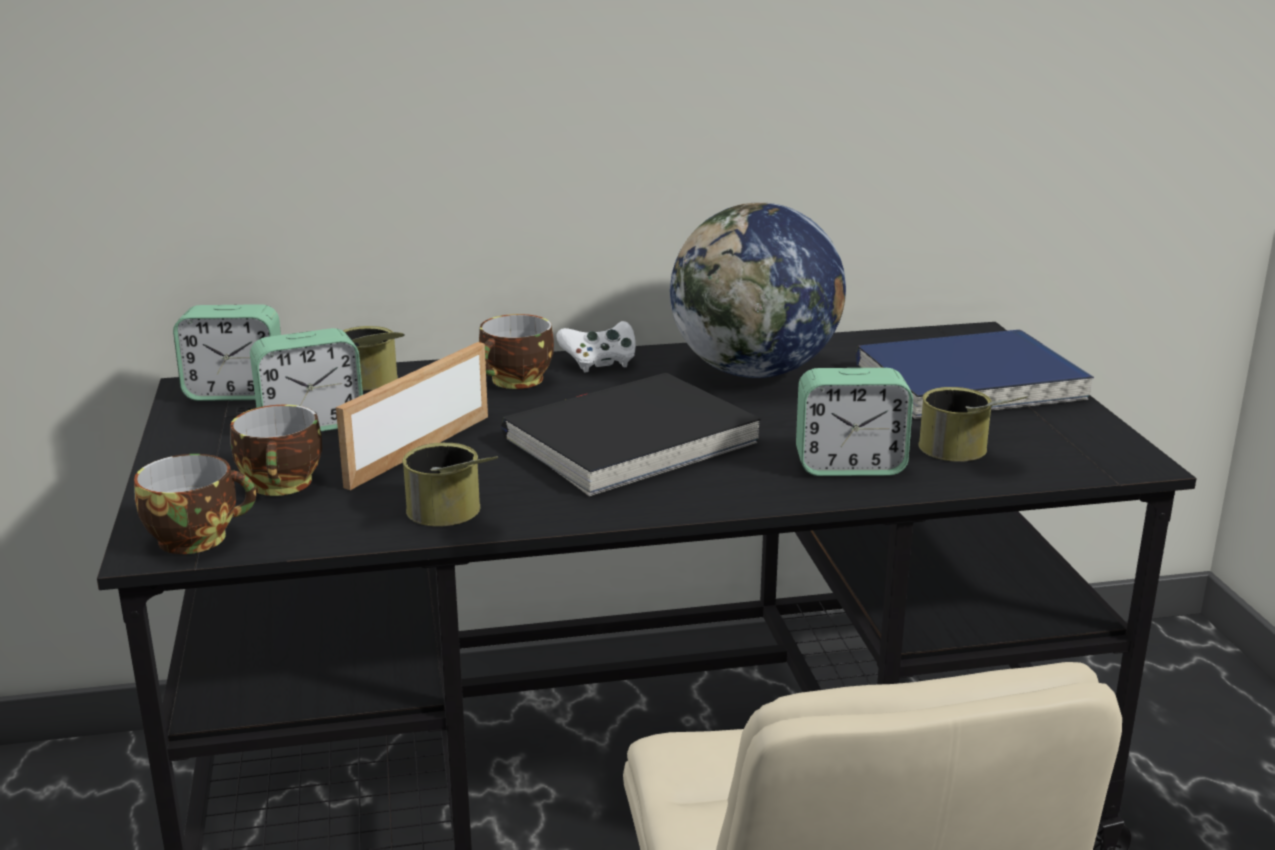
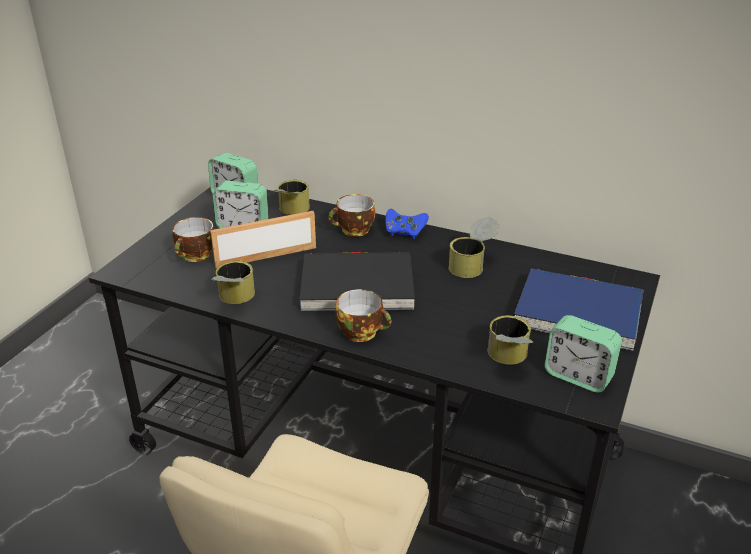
camera: 35 degrees right, 10 degrees up
(197, 537) = (138, 271): cup -> cup (362, 332)
(599, 363) = (404, 232): white game controller -> blue game controller
(755, 372) = (472, 264): globe -> can
(849, 466) = (438, 342): alarm clock -> alarm clock (578, 376)

